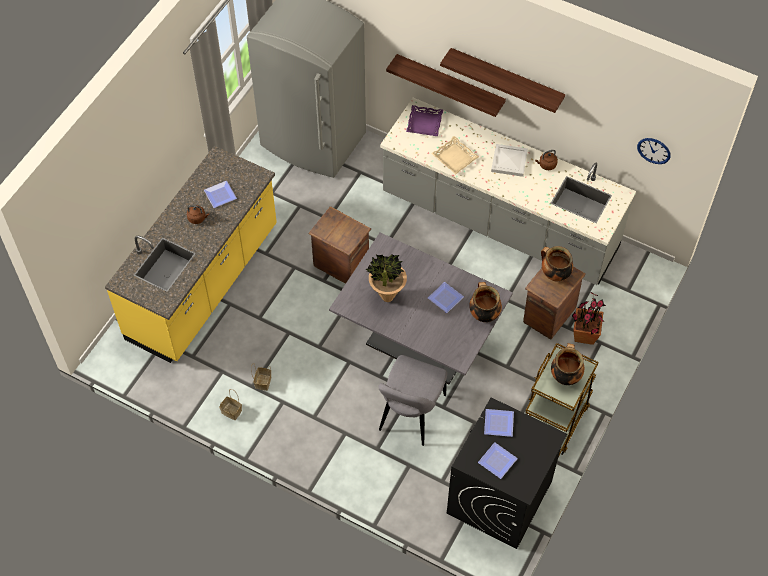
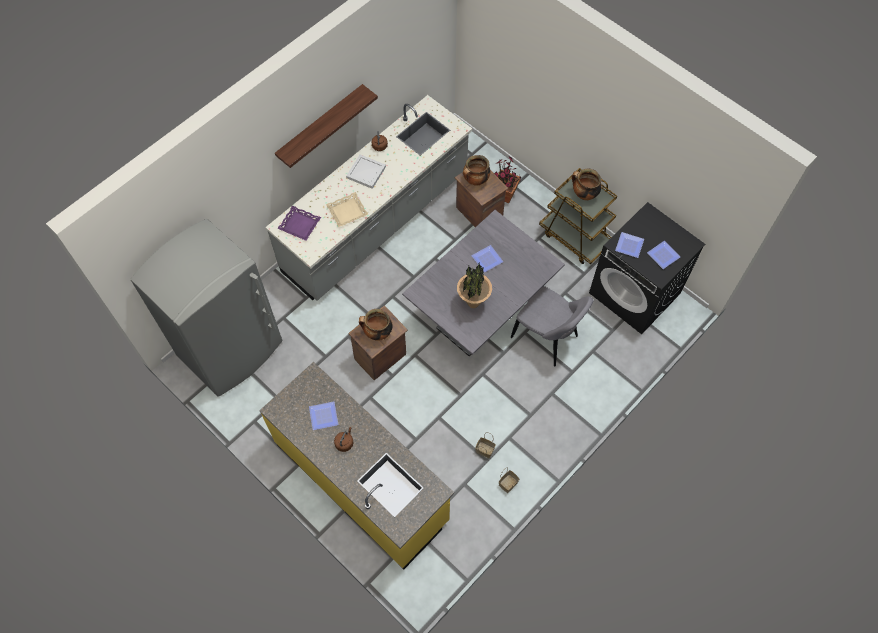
camera: 75 degrees left, 5 degrees up
(450, 84) = (283, 183): shelf -> none
(483, 314) = (510, 235): cooking pot -> cooking pot (377, 333)
(654, 150) = (426, 52): wall clock -> none

